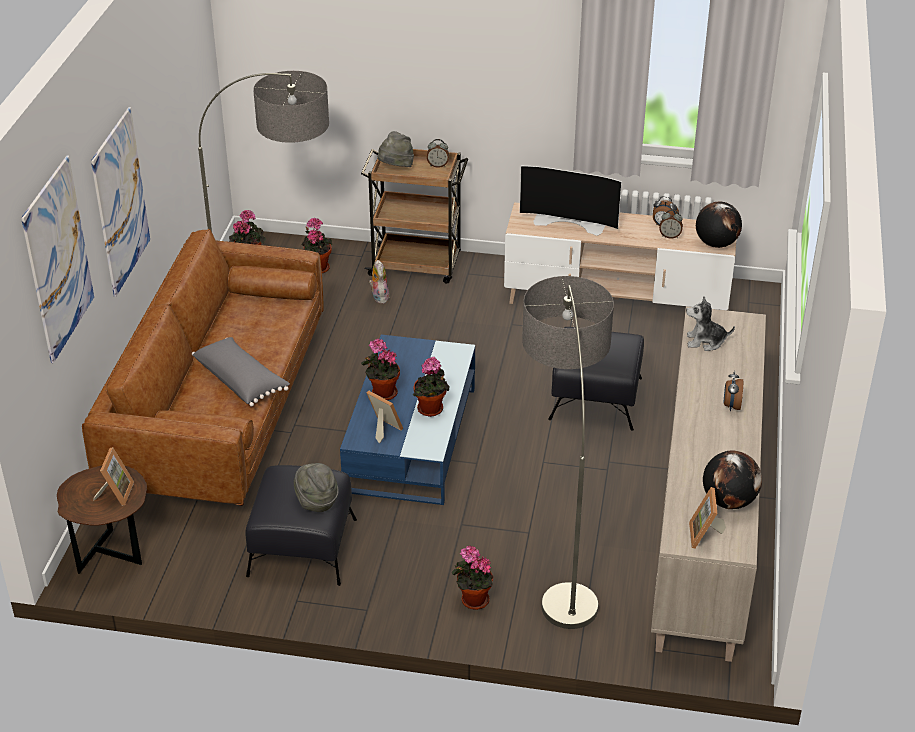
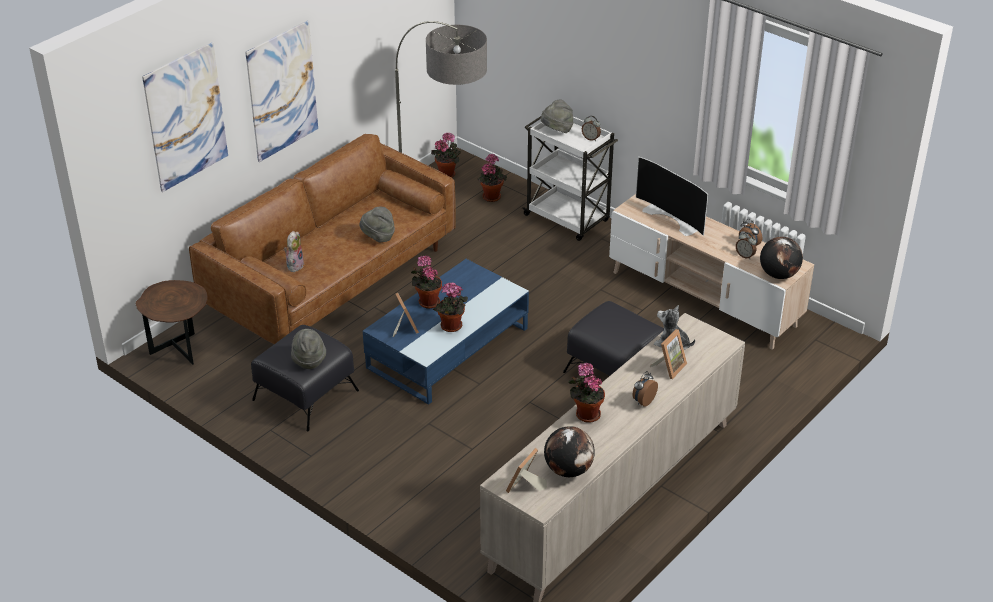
camera: 30 degrees right, 0 degrees up
(115, 493) = (180, 303): picture frame -> picture frame (669, 367)
(241, 380) = (332, 256): grey pillow -> none
(274, 343) = (378, 237): none -> grey hat
(379, 297) = (517, 234): plush toy -> plush toy (294, 265)
(417, 265) = (568, 219): brown cart -> white cart
(472, 600) = (388, 480): potted plant -> potted plant (585, 414)
(560, 558) = (478, 477): floor lamp -> none

